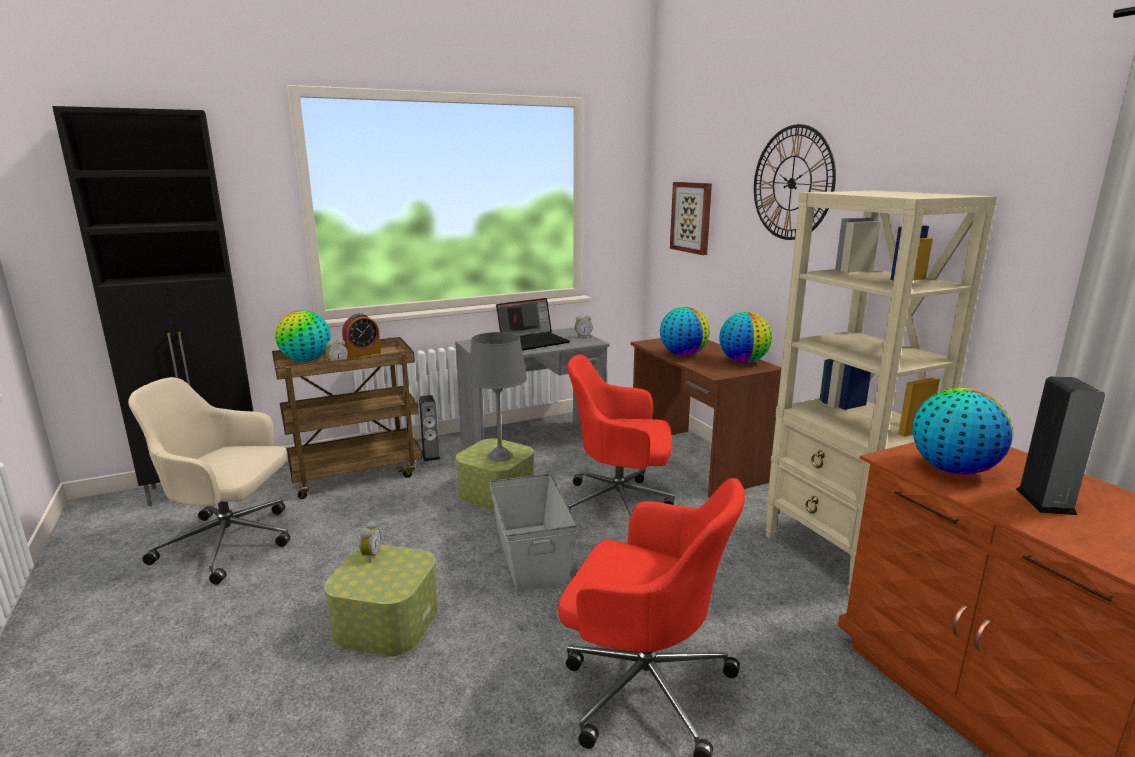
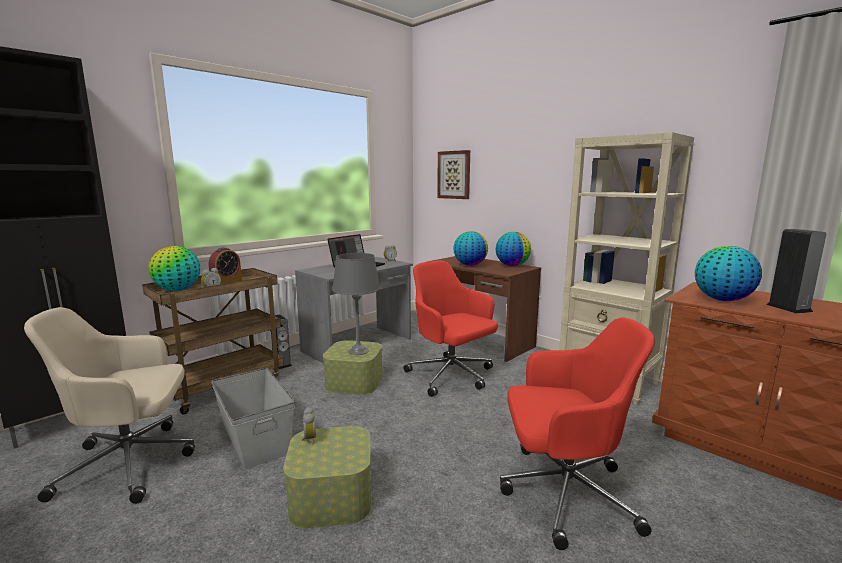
camera: 20 degrees left, 5 degrees down
(532, 554) = (414, 420): grey storage box -> grey storage box (256, 437)
(619, 505) = (451, 376): red office chair -> red office chair turned 60 degrees clockwise
(792, 183) = (537, 144): wall clock -> none

